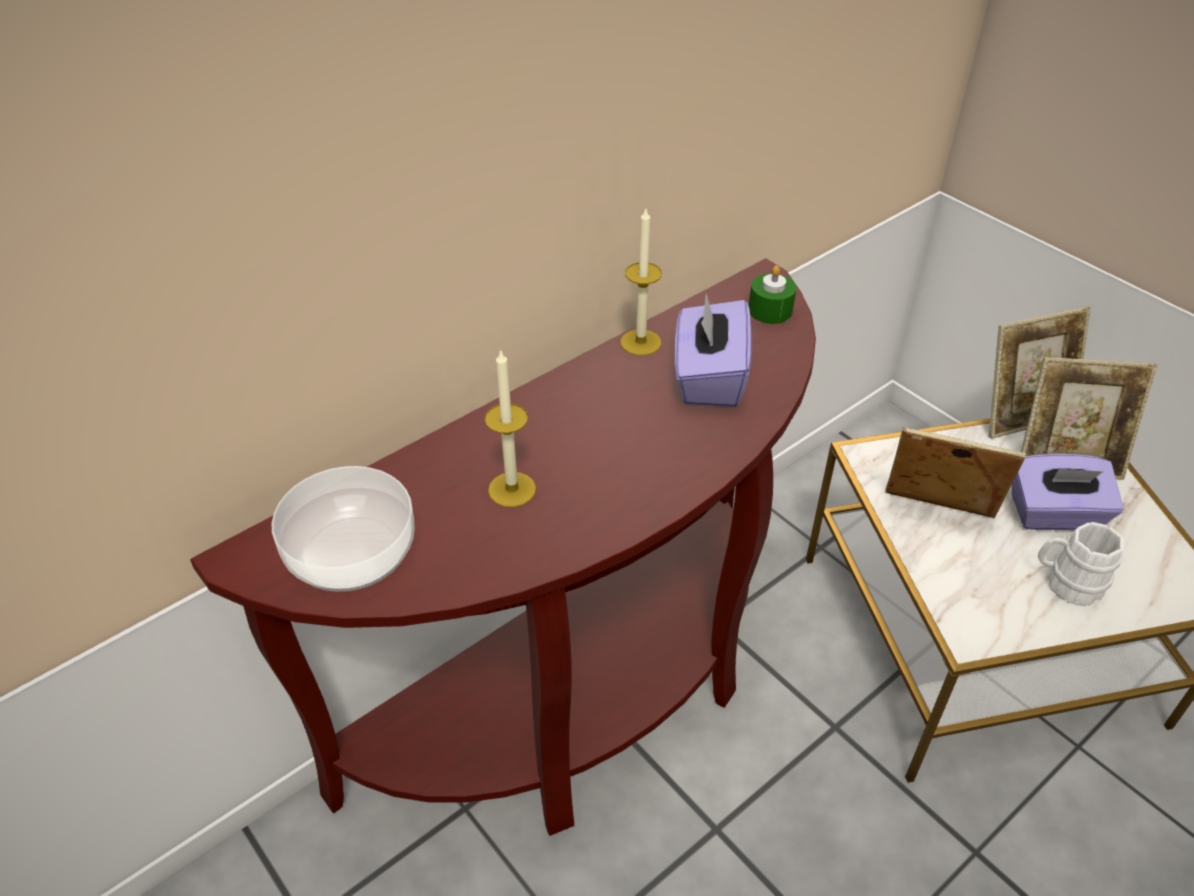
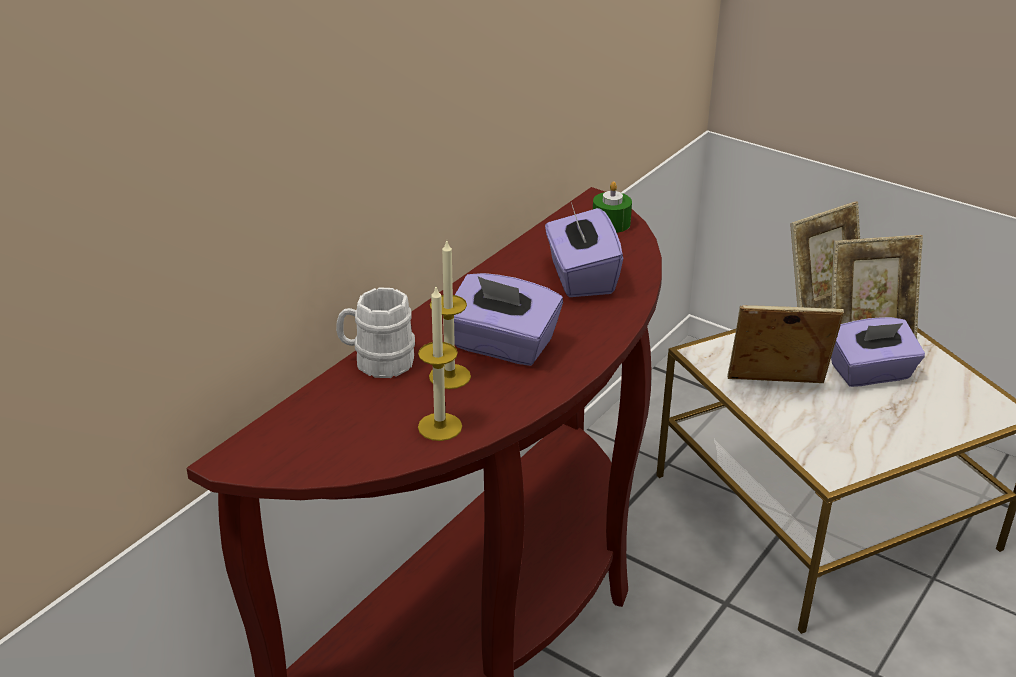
camera: 15 degrees left, 10 degrees down
(351, 552) = (331, 440): bowl -> none
(585, 458) = (502, 346): none -> purple tissue box
(640, 342) = (512, 259): candle -> candle (440, 427)
(1066, 583) = (896, 420): white mug -> white mug (377, 362)

